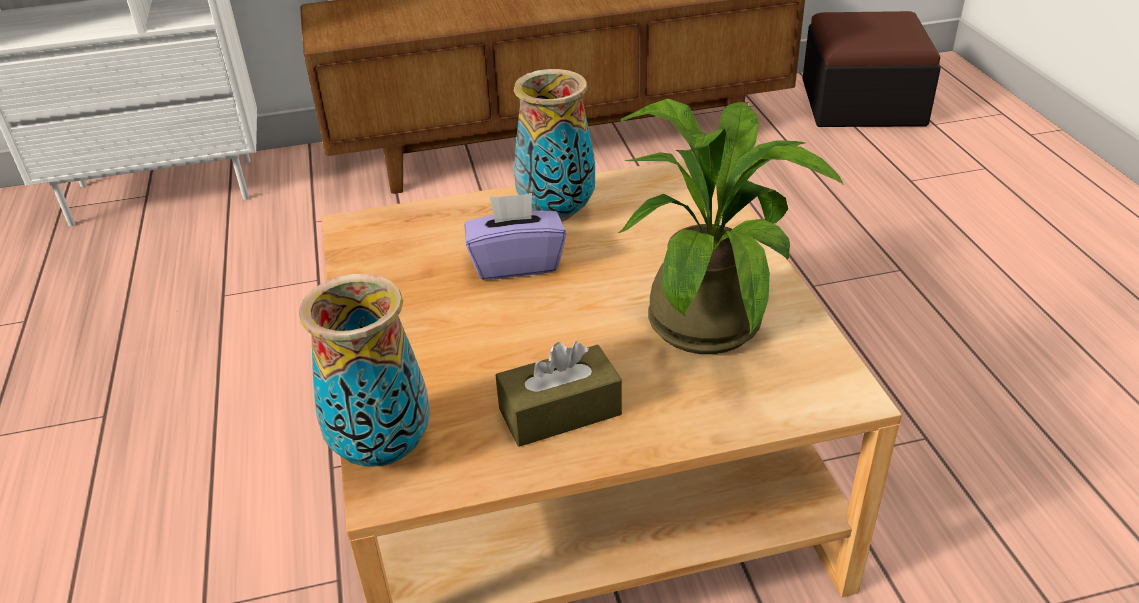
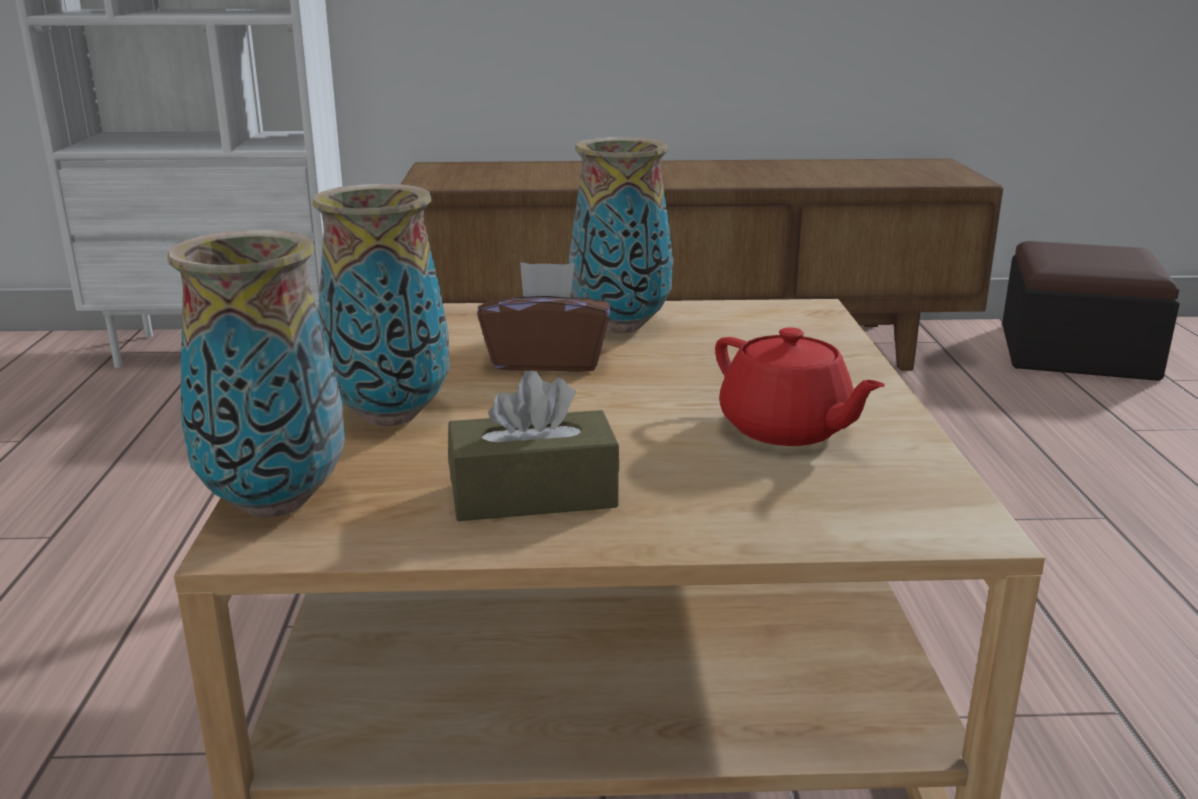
camera: 10 degrees right, 15 degrees down
(423, 345) = (388, 416): none -> vase
(516, 263) = (547, 360): purple tissue box -> brown tissue box
(711, 315) = (786, 429): potted plant -> red teapot

